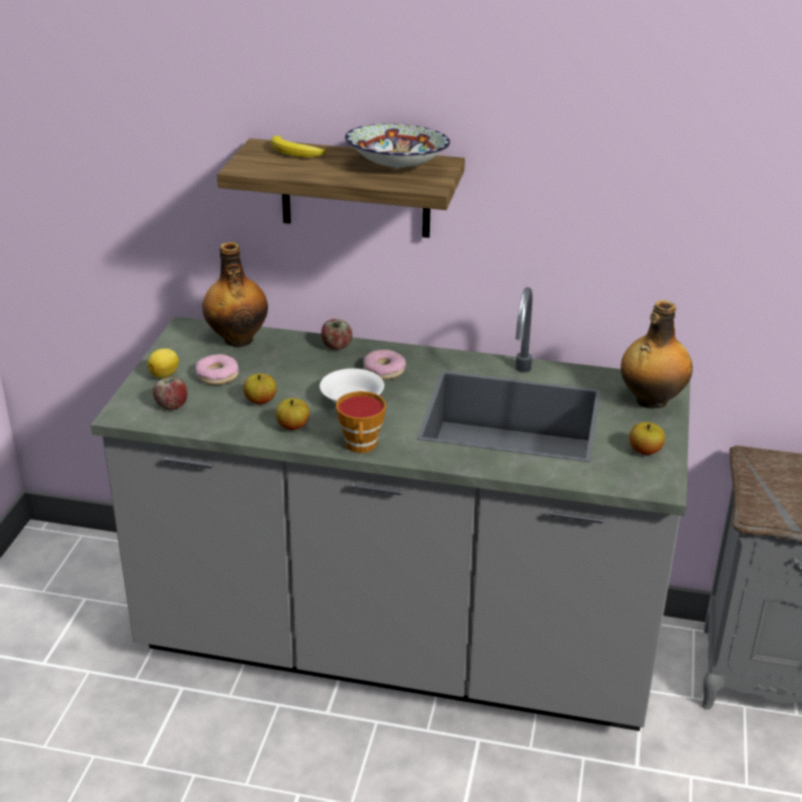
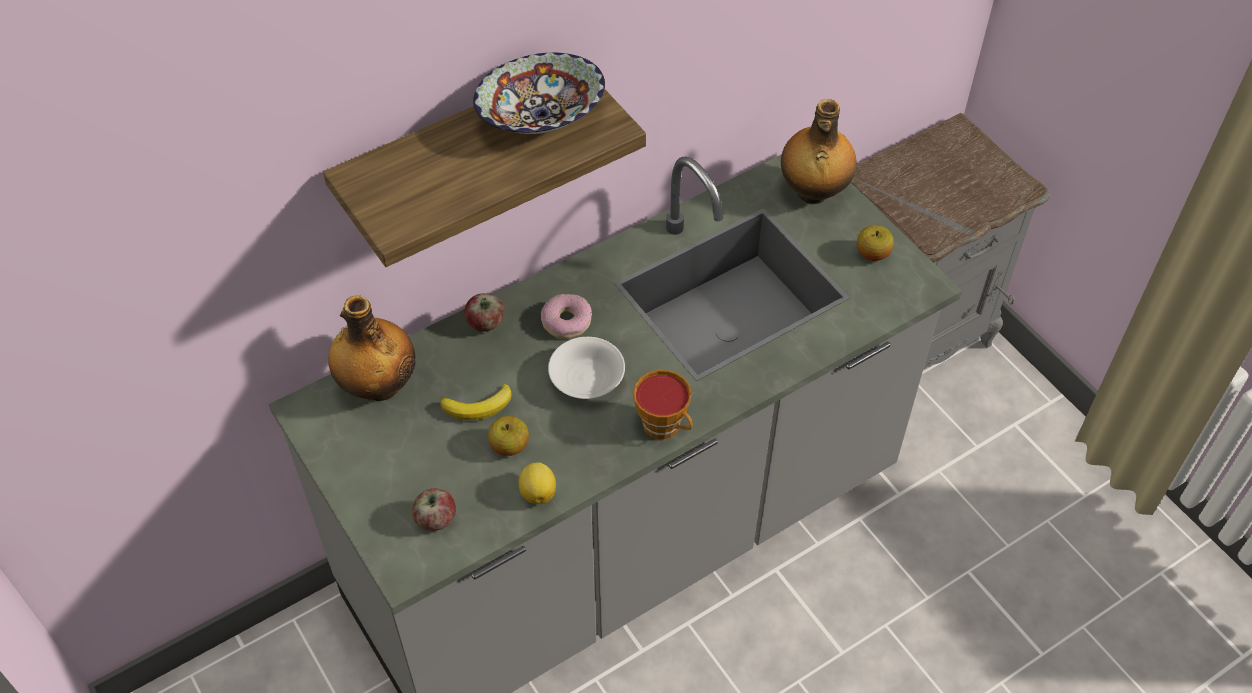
camera: 45 degrees left, 20 degrees up
(165, 375) = (373, 487): lemon -> lemon (538, 492)
(217, 375) = (426, 448): donut -> none
(293, 426) = (579, 452): apple -> none
(295, 152) = (411, 164): banana -> banana (479, 406)

